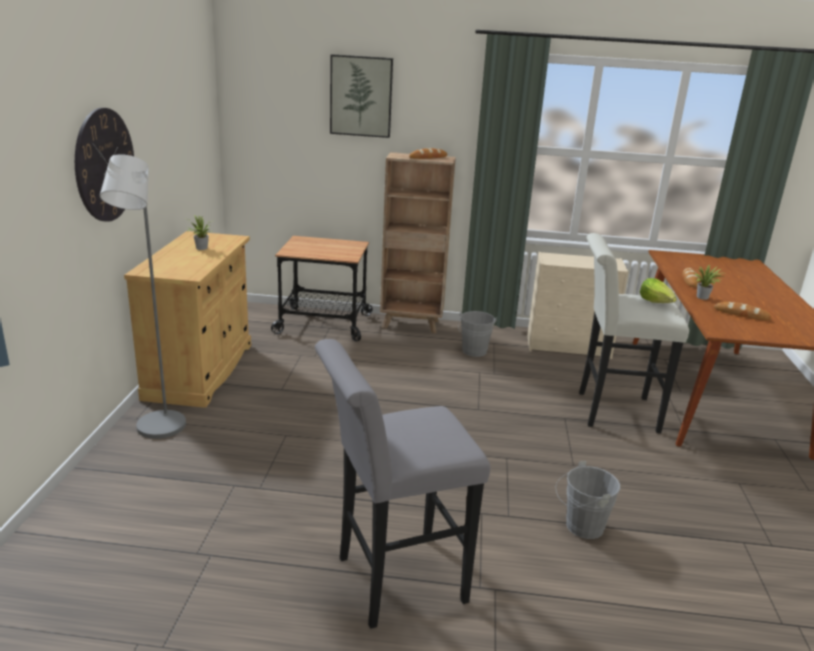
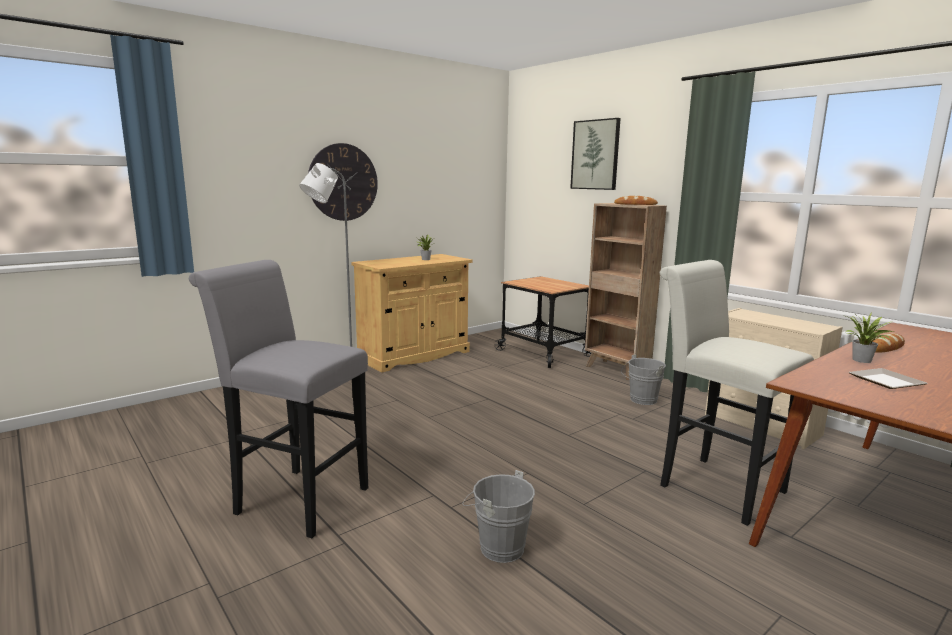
camera: 45 degrees right, 10 degrees down
(656, 302) = (768, 348): lettuce -> none
(741, 314) = (889, 382): bread -> plate

